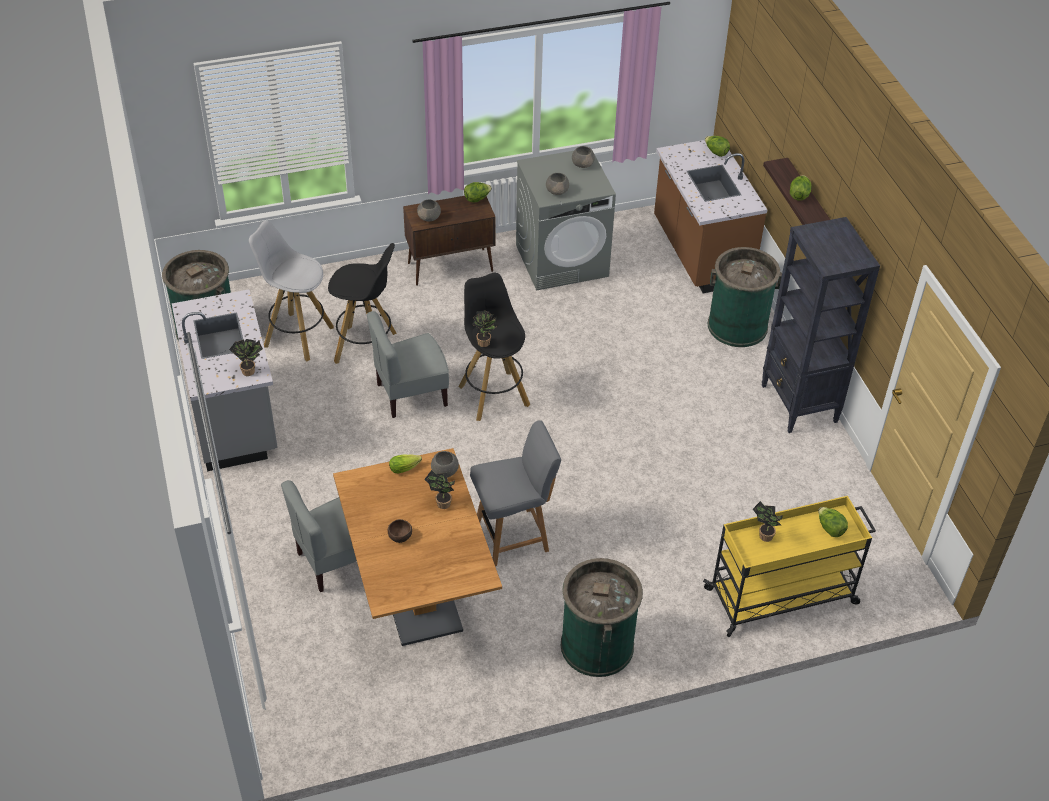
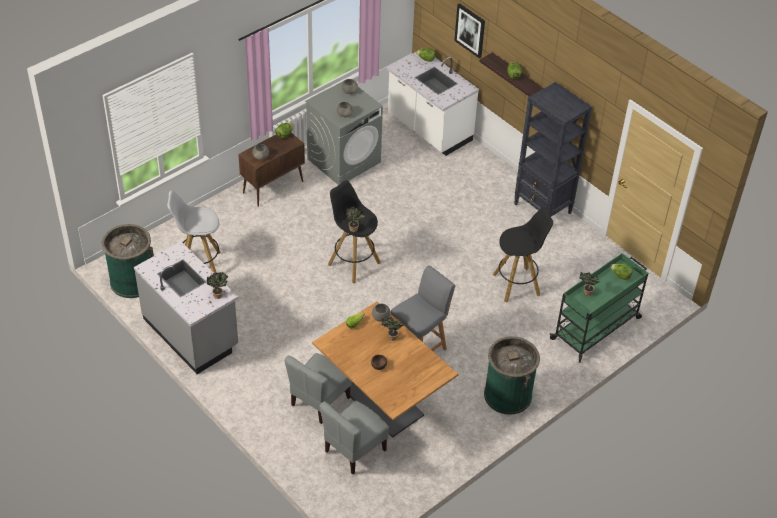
camera: 25 degrees left, 0 degrees up
(367, 347) = (251, 258): black stool -> black stool (517, 284)
(411, 394) = (300, 280): grey chair -> grey chair (354, 450)
(700, 252) = (429, 129): brown counter -> white counter
(737, 326) = (479, 170): green trash can -> none
(770, 119) = (470, 30): none -> picture
(783, 596) = (596, 328): yellow cart -> green cart

